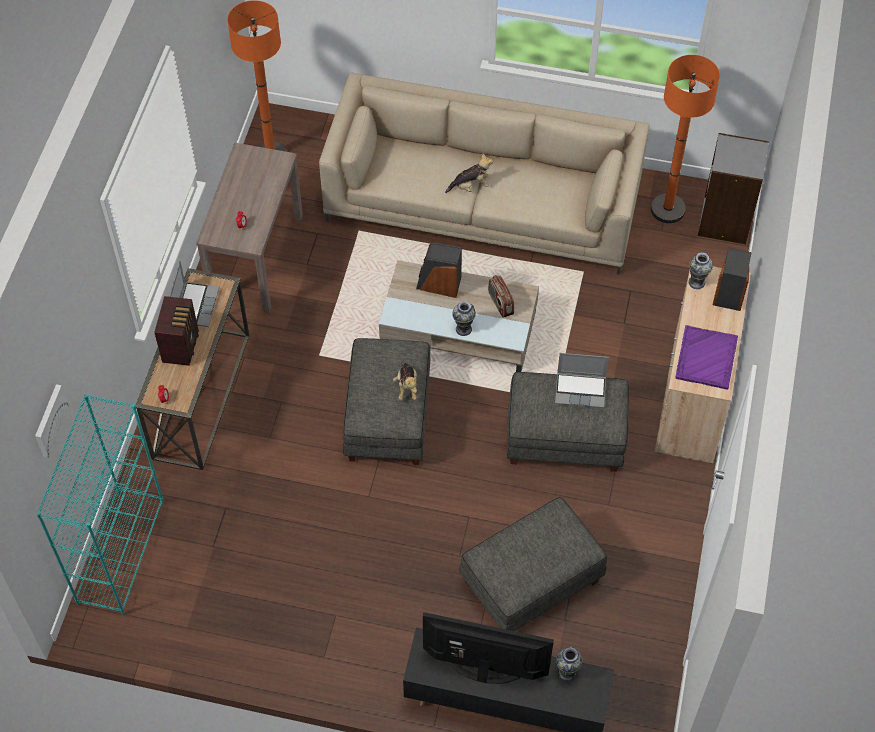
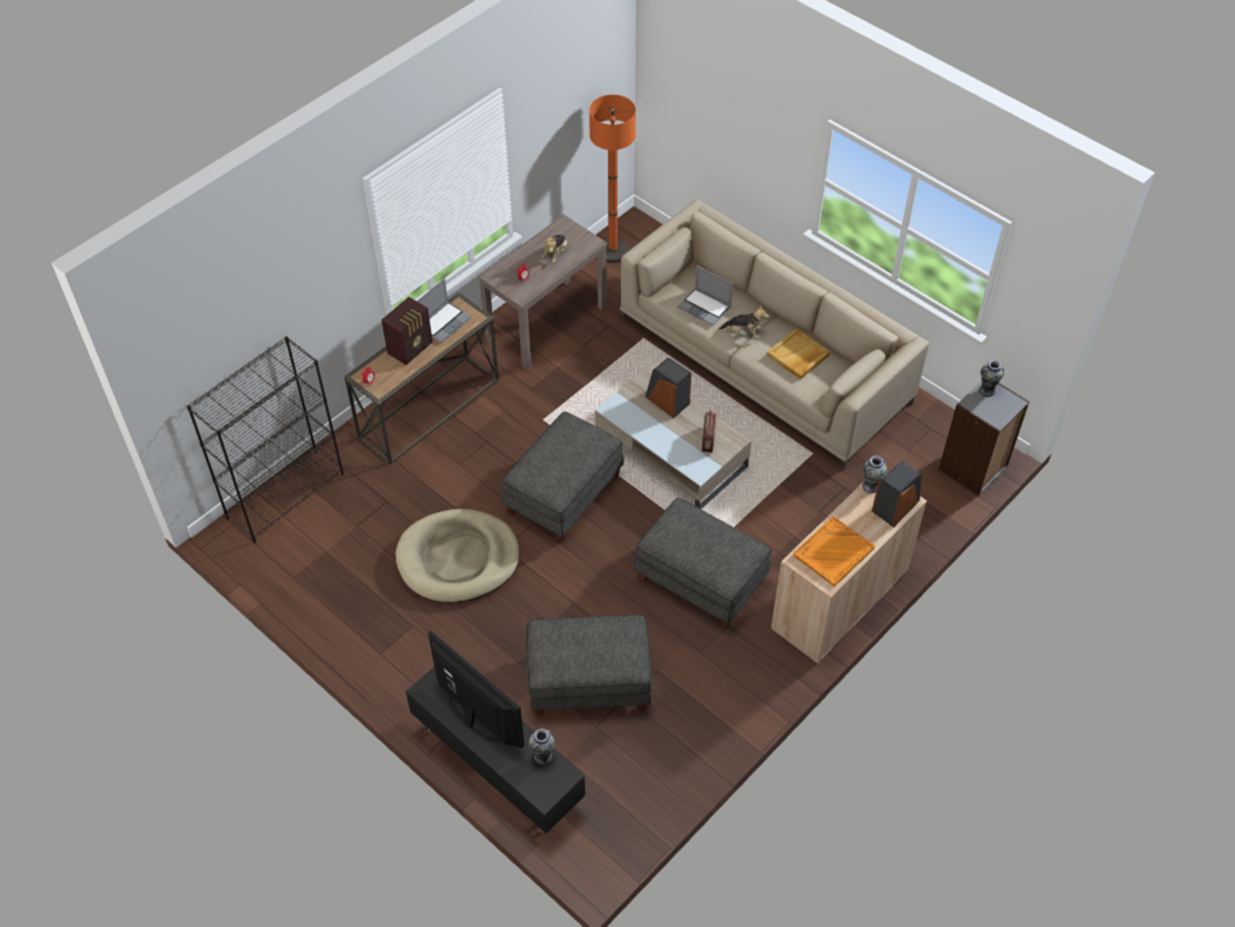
camera: 30 degrees right, 5 degrees down
(49, 420) = (233, 335): picture -> none
(121, 551) = (286, 495): turquoise bookcase -> black bookcase
(333, 529) = (458, 559): none -> beige dog bed
(407, 387) = (577, 466): plush toy -> plush toy (555, 254)
(464, 329) = (662, 446): vase -> vase (987, 390)
(534, 187) = (798, 356): none -> beige tray
(581, 390) = (722, 537): laptop -> laptop (705, 307)
(668, 209) = (926, 435): orange floor lamp -> none
(706, 359) = (833, 552): purple tray -> orange tray

